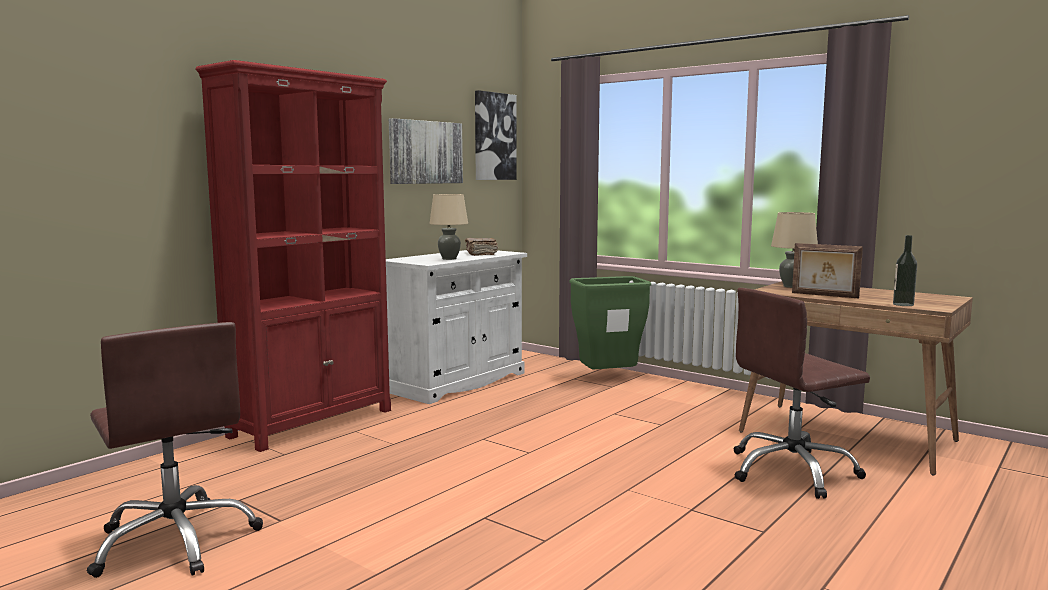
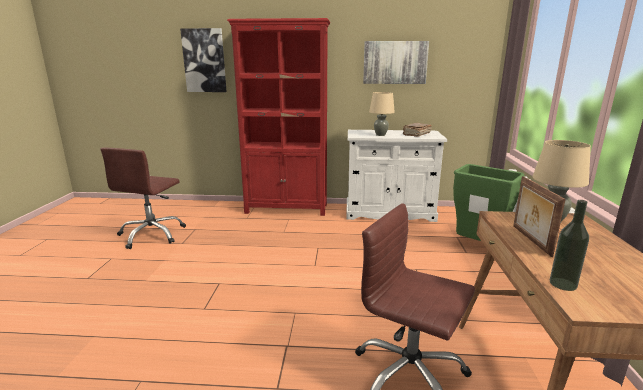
camera: 55 degrees right, 10 degrees up
(494, 136) = (466, 49): picture -> picture (204, 61)

